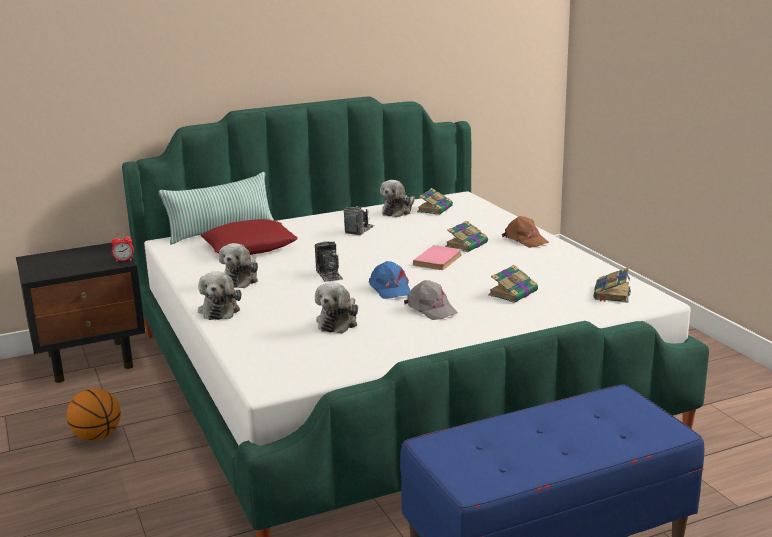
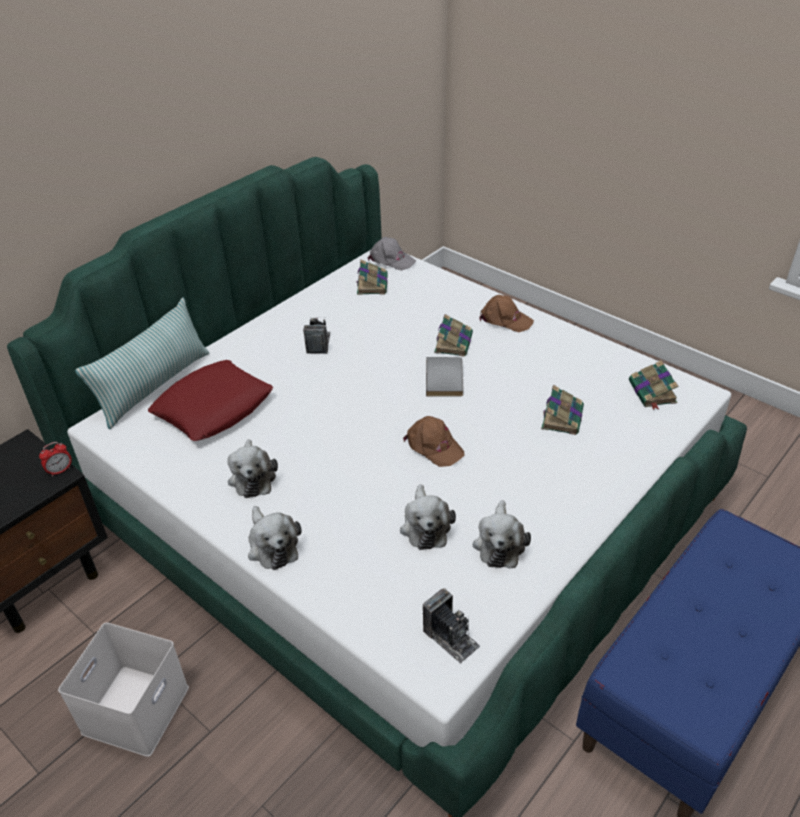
camera: 25 degrees left, 20 degrees up
(97, 436) = (135, 707): basketball -> white storage box
(329, 275) = (348, 439): camera -> camera (450, 638)
(390, 289) = (433, 446): blue cap -> brown cap
(398, 211) = (335, 297): plush toy -> plush toy (499, 543)
(431, 309) = (502, 471): grey cap -> grey cap (391, 260)
(439, 260) = (446, 379): pink book -> grey book

